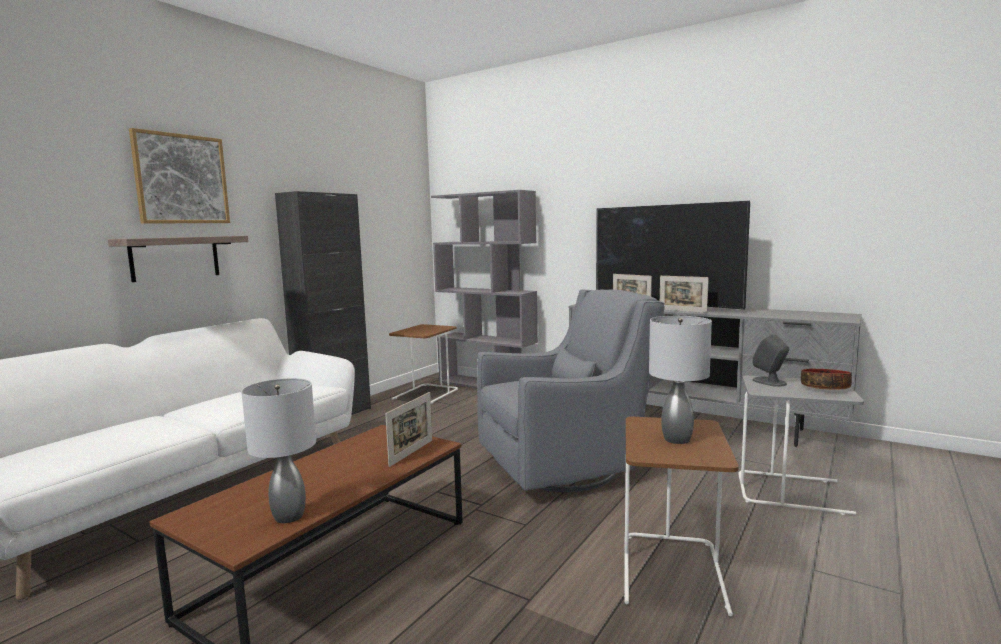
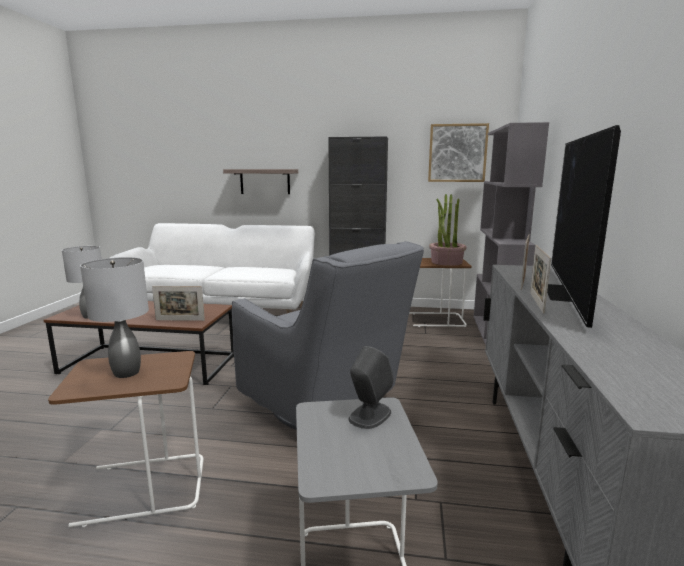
camera: 65 degrees right, 5 degrees up
(181, 179) = (271, 133): picture -> picture (457, 153)
(430, 328) = (446, 262): none -> potted plant
(825, 388) = (365, 462): bowl -> none

